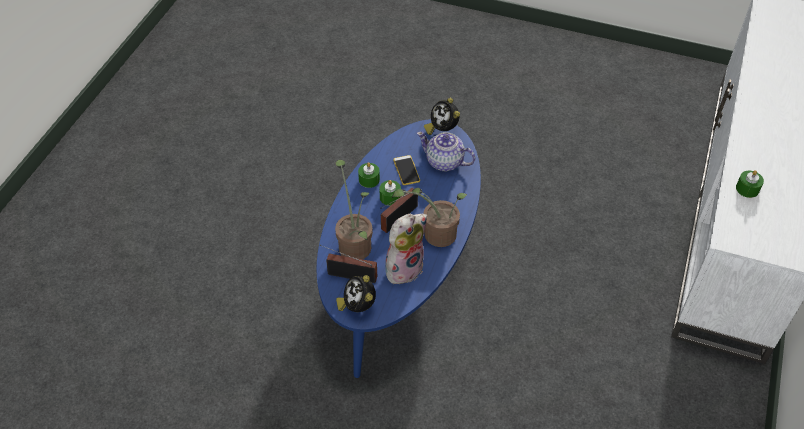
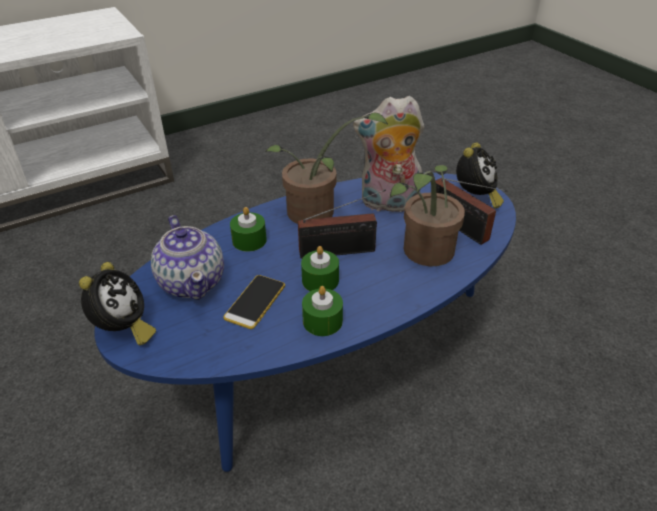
camera: 140 degrees left, 10 degrees down
(747, 189) = (38, 44): green candle -> green candle (249, 240)

